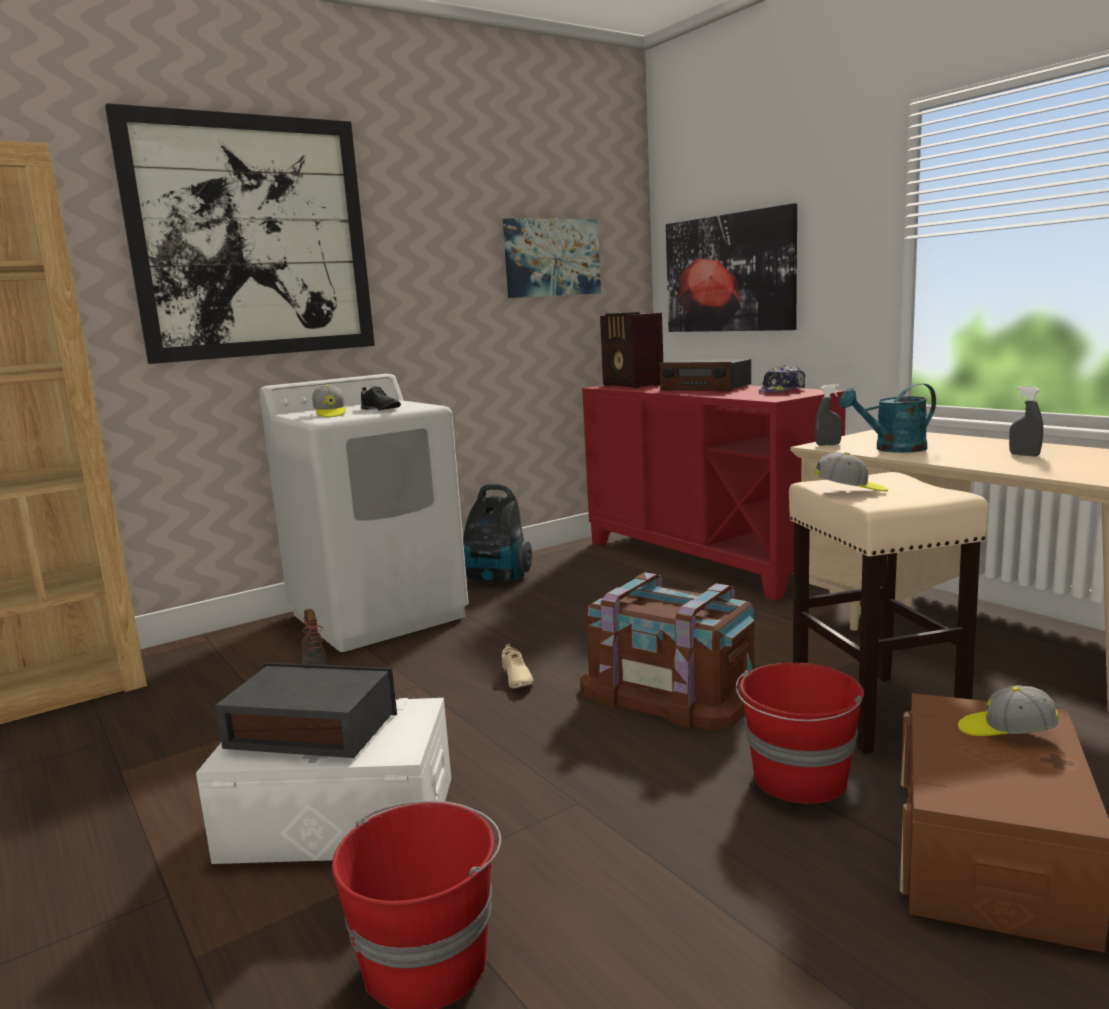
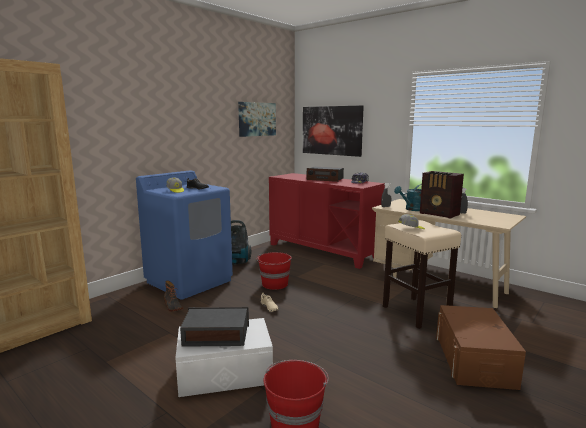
camera: 15 degrees left, 0 degrees up
(252, 238) = (134, 107): picture -> none
(379, 615) = (189, 281): white washing machine -> blue washing machine
(632, 385) = (290, 176): radio -> radio (439, 214)
(671, 690) = (336, 308): brown storage box -> none
(799, 779) = (400, 340): red bucket -> red bucket (274, 284)
(1006, 732) = (477, 317): cap -> none

